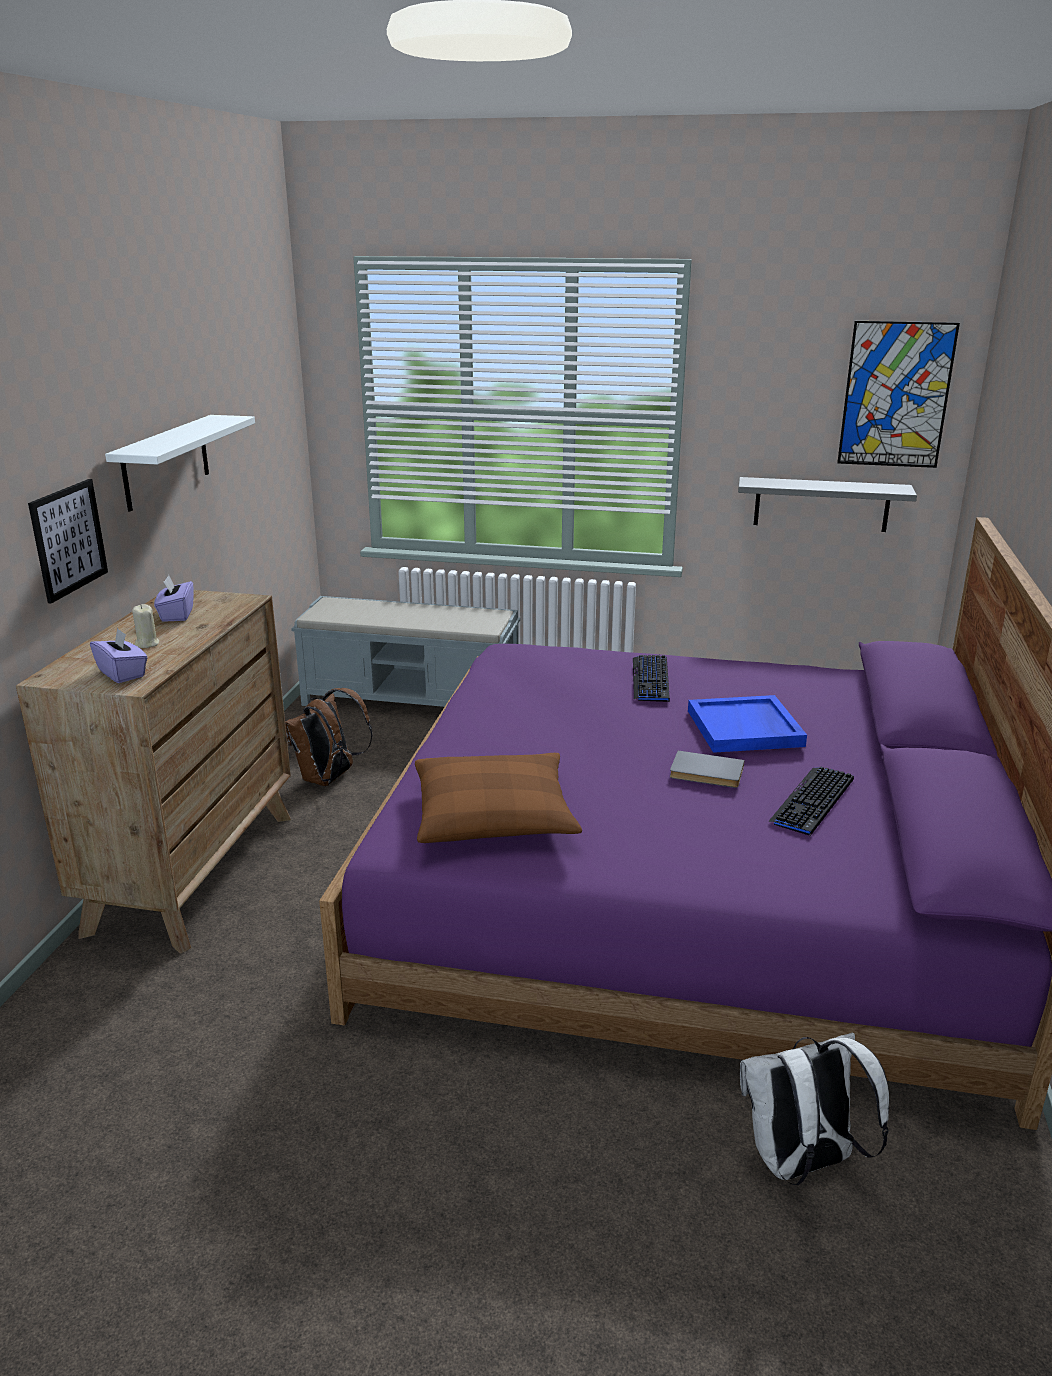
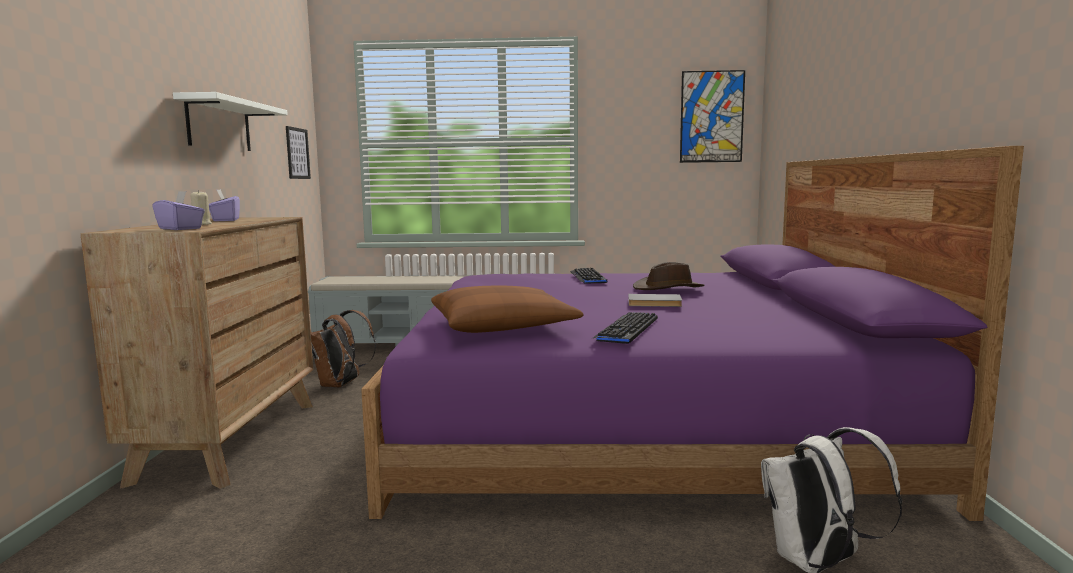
camera: 10 degrees left, 15 degrees down
(68, 539) = (138, 140): picture -> picture (297, 153)
(745, 728) = (668, 288): blue tray -> brown hat
(812, 801) = (739, 309): keyboard -> keyboard (626, 329)
(821, 504) = (672, 190): grey shelf -> none

